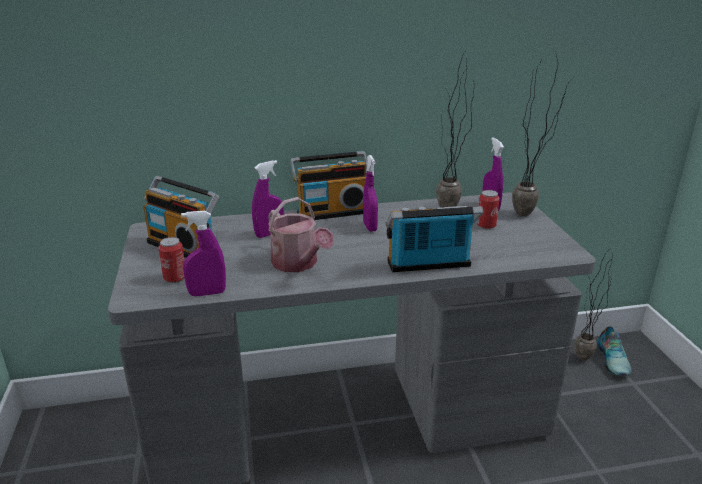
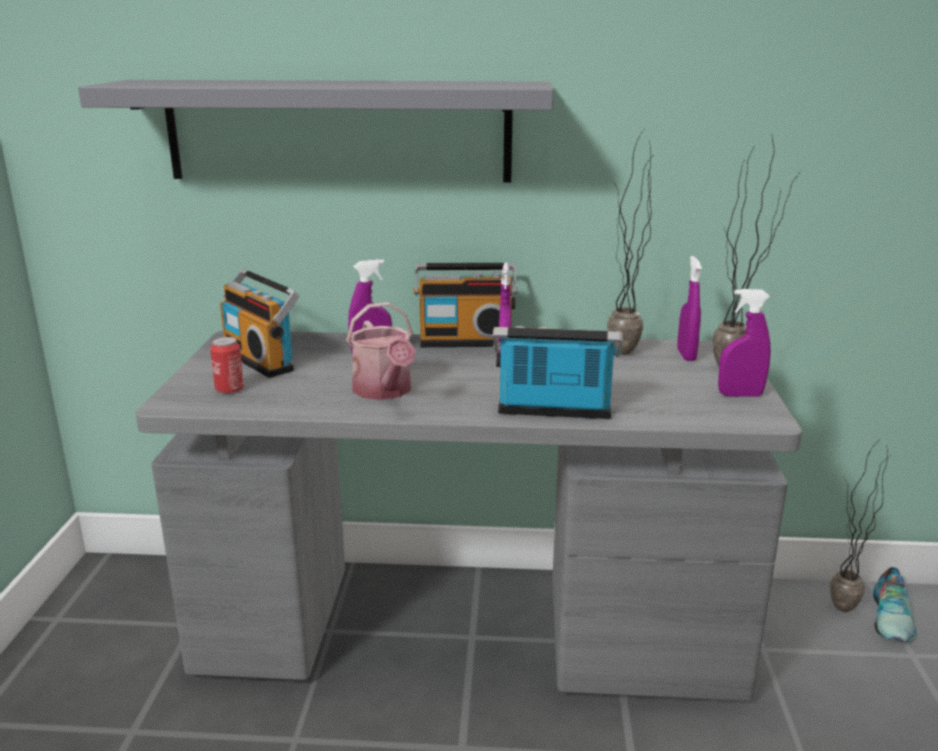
camera: 15 degrees right, 5 degrees down
(207, 293) = (256, 409): purple spray bottle -> purple spray bottle (740, 395)
(222, 58) = (338, 131): none -> grey shelf
(486, 225) = (665, 375): can -> none

